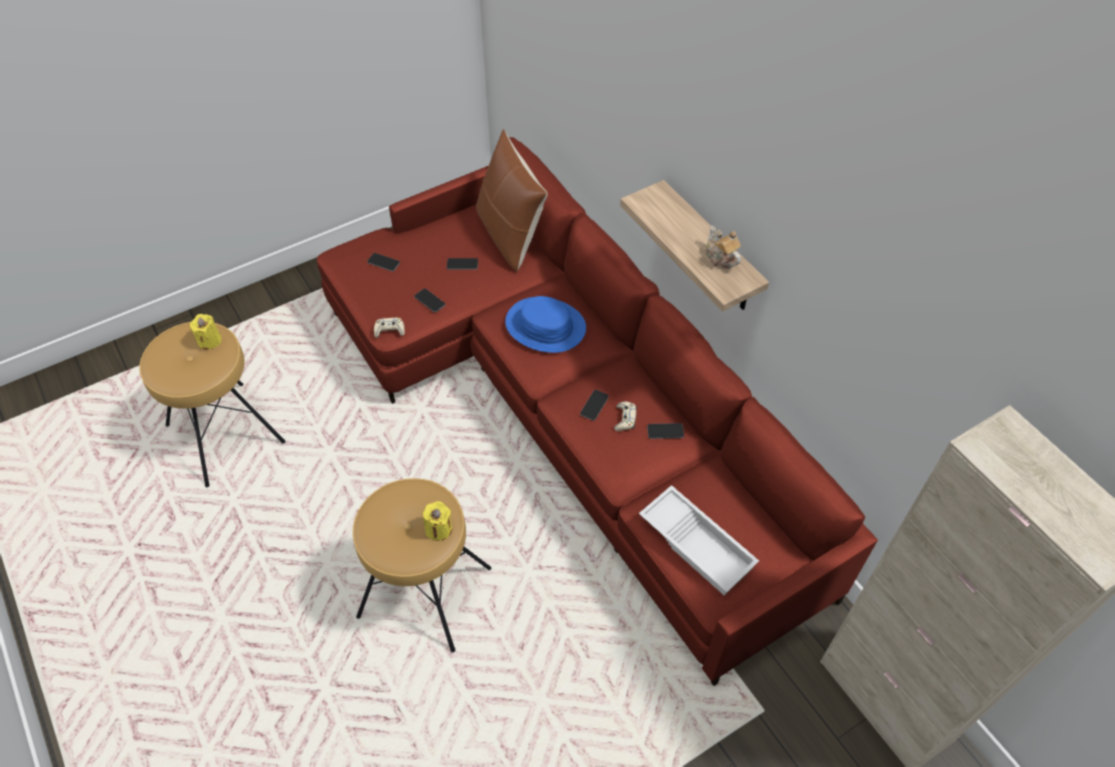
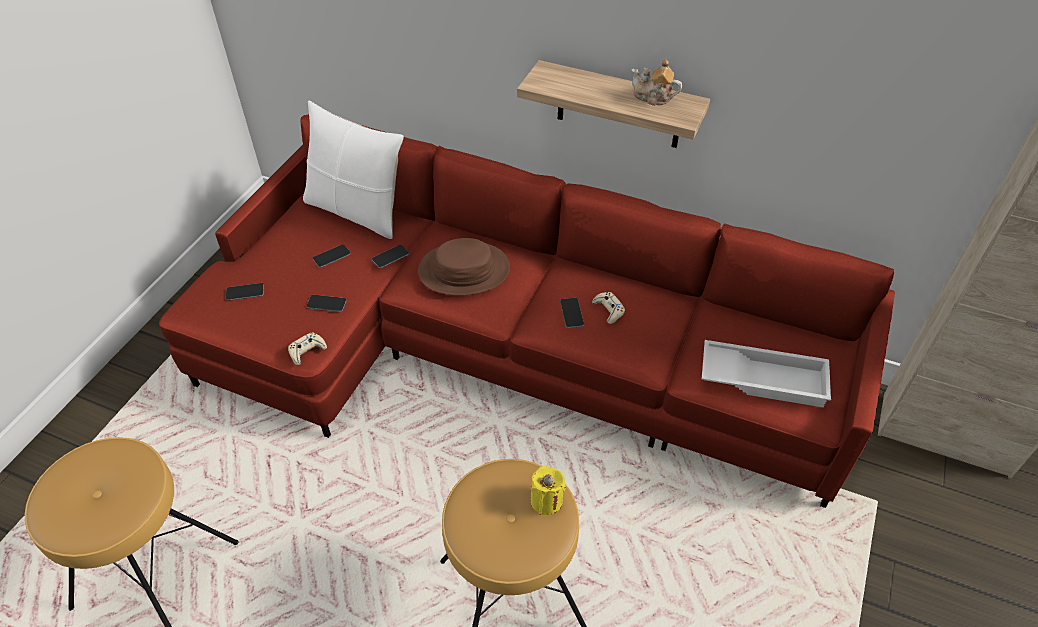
camera: 35 degrees left, 5 degrees down
(210, 341) = (111, 460): yellow candle -> none
(510, 235) = (357, 211): brown pillow -> white pillow
(545, 326) = (464, 270): blue hat -> brown hat
(665, 431) = (650, 302): phone -> phone (390, 256)

